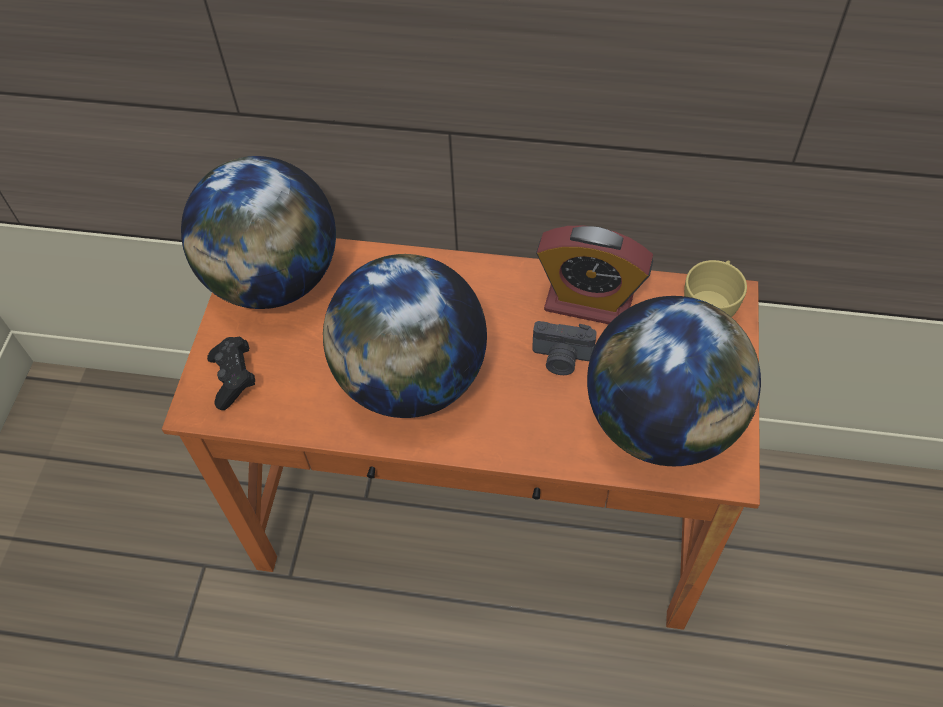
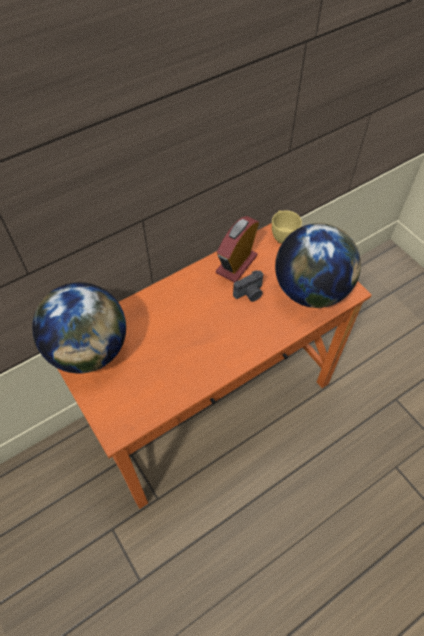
camera: 45 degrees left, 0 degrees up
(234, 379) = (119, 407): black game controller -> none
(411, 379) = (199, 346): globe -> none
(588, 302) = (236, 264): alarm clock -> alarm clock turned 150 degrees clockwise

